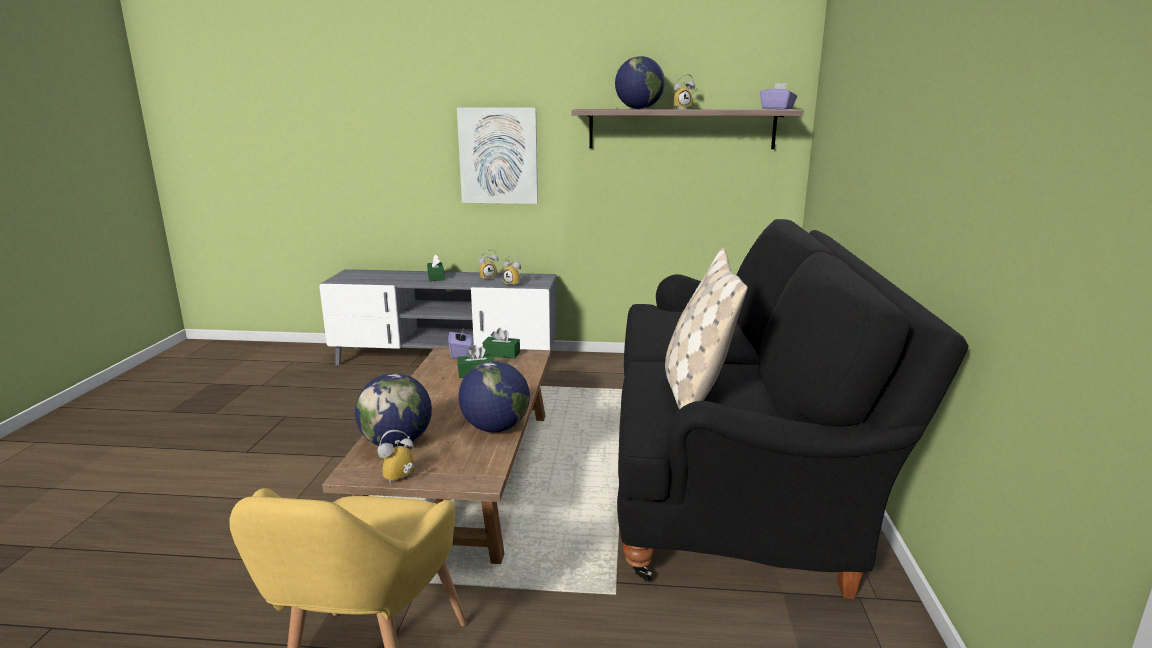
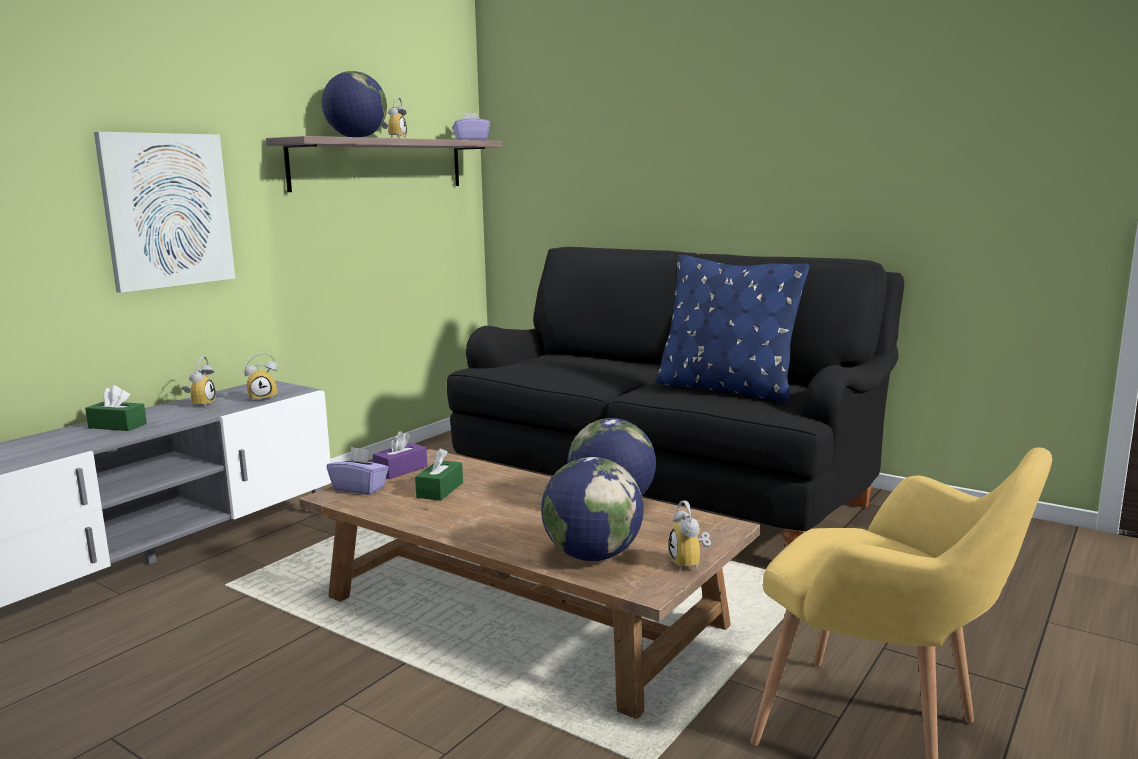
camera: 60 degrees left, 5 degrees down
(501, 354) = (401, 470): green tissue box -> purple tissue box
(696, 389) = (726, 389): beige pillow -> blue pillow

